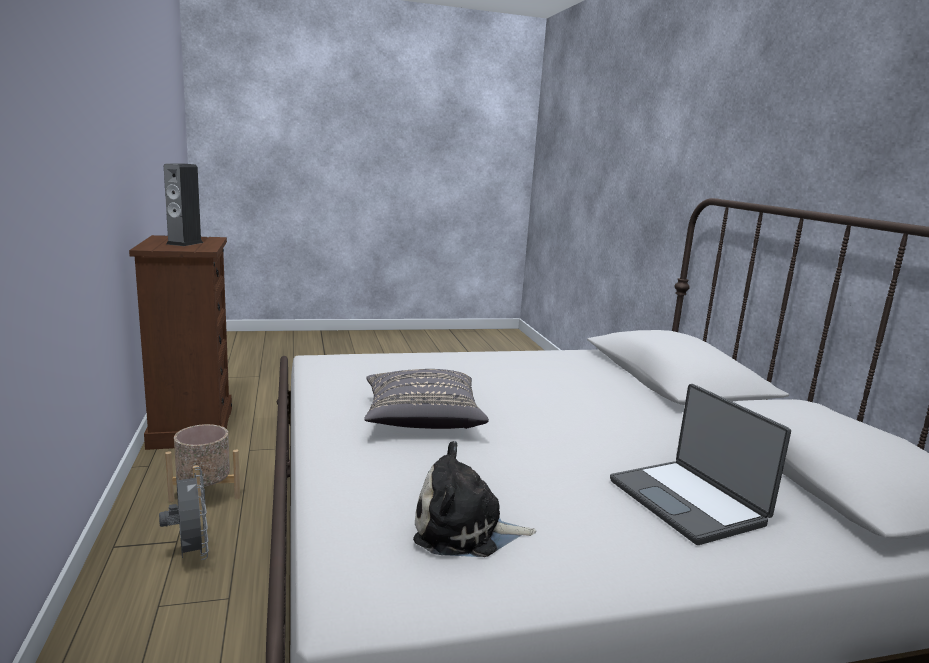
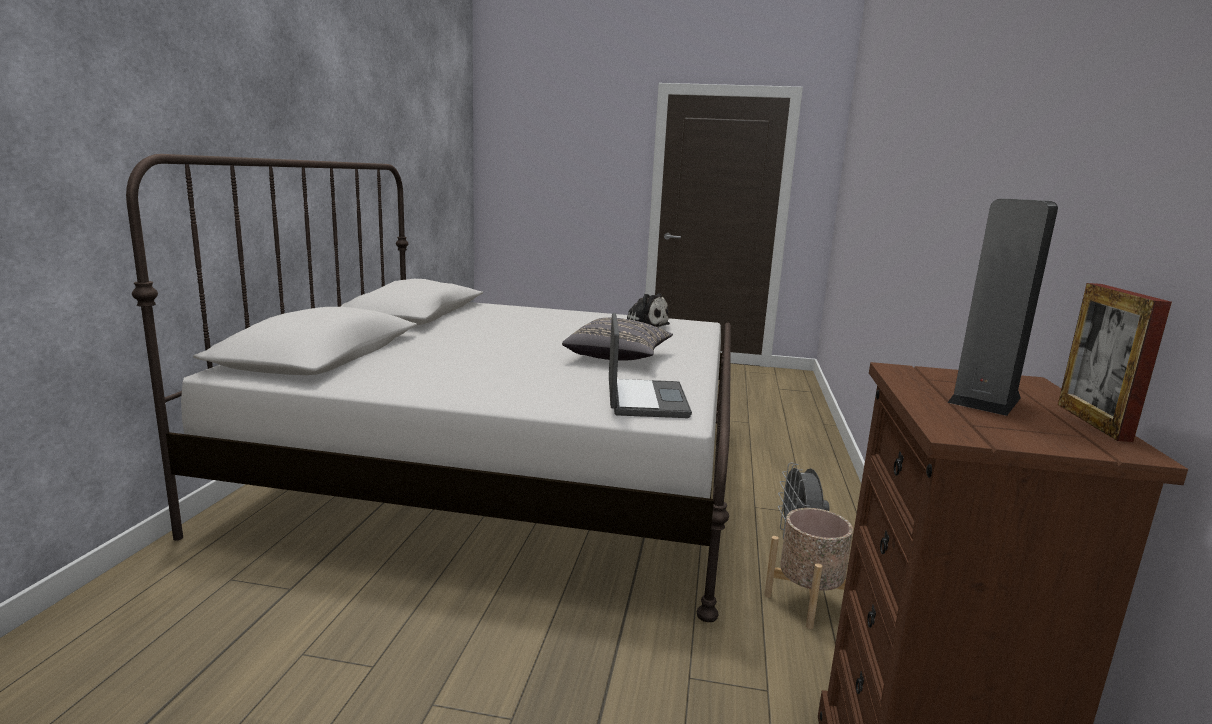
camera: 155 degrees left, 0 degrees up
(153, 240) = (1092, 422): none -> picture frame
(688, 502) = (522, 317): laptop -> laptop (644, 400)

